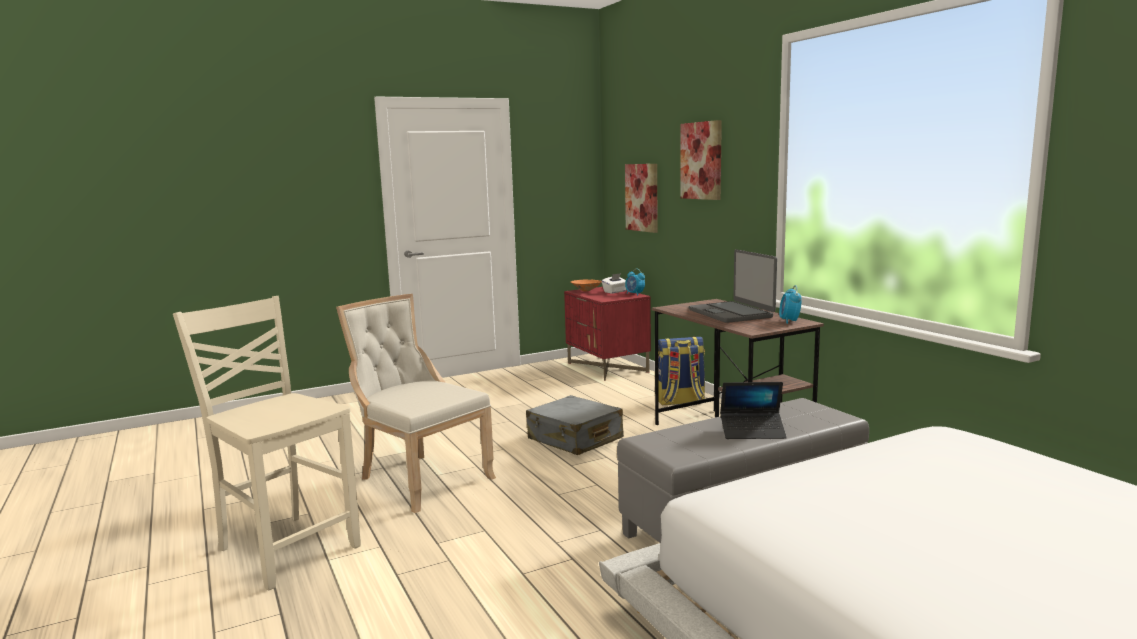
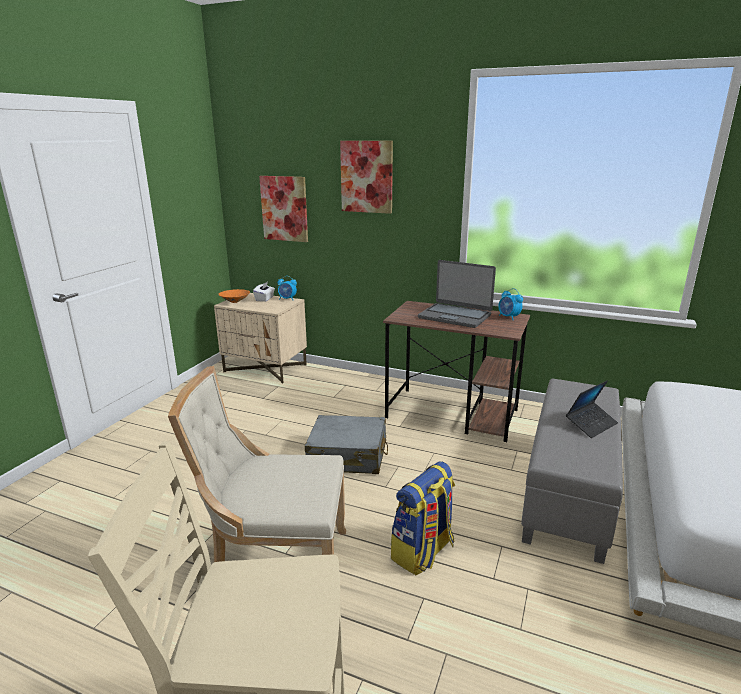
camera: 40 degrees left, 10 degrees up
(608, 368) = (266, 368): red nightstand -> beige nightstand
(680, 401) = (370, 389): backpack -> backpack (423, 552)

